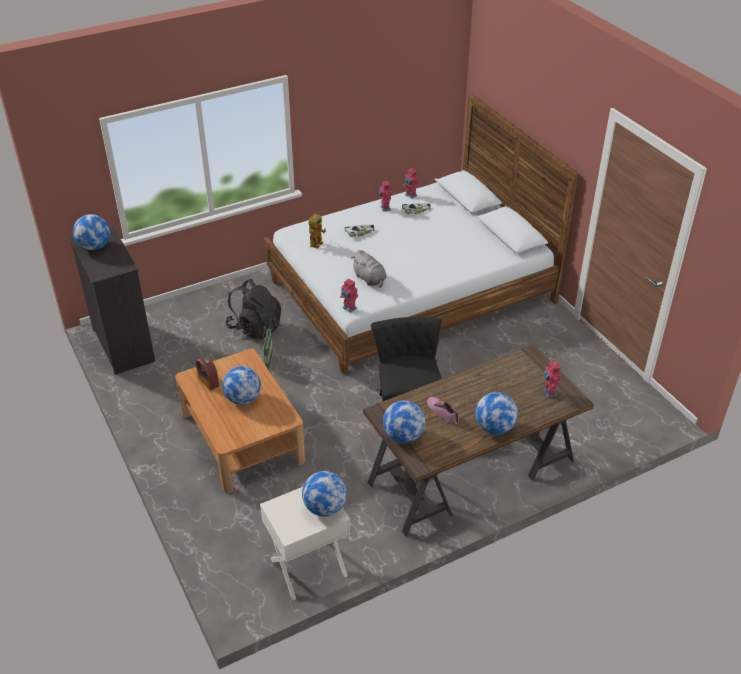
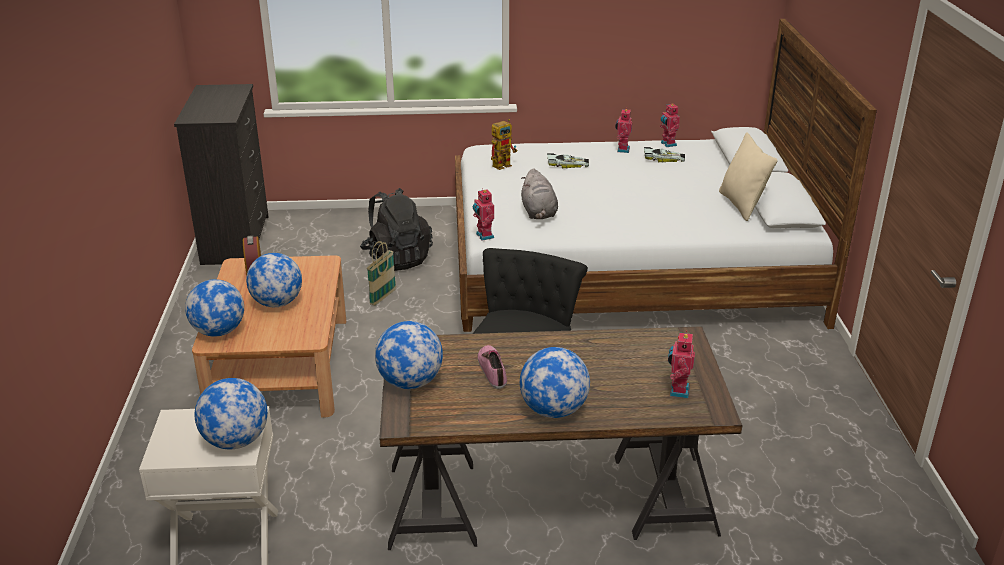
camera: 25 degrees right, 10 degrees down
(95, 247) = (213, 96): globe -> globe (219, 331)
(488, 238) = (742, 205): none -> beige pillow

